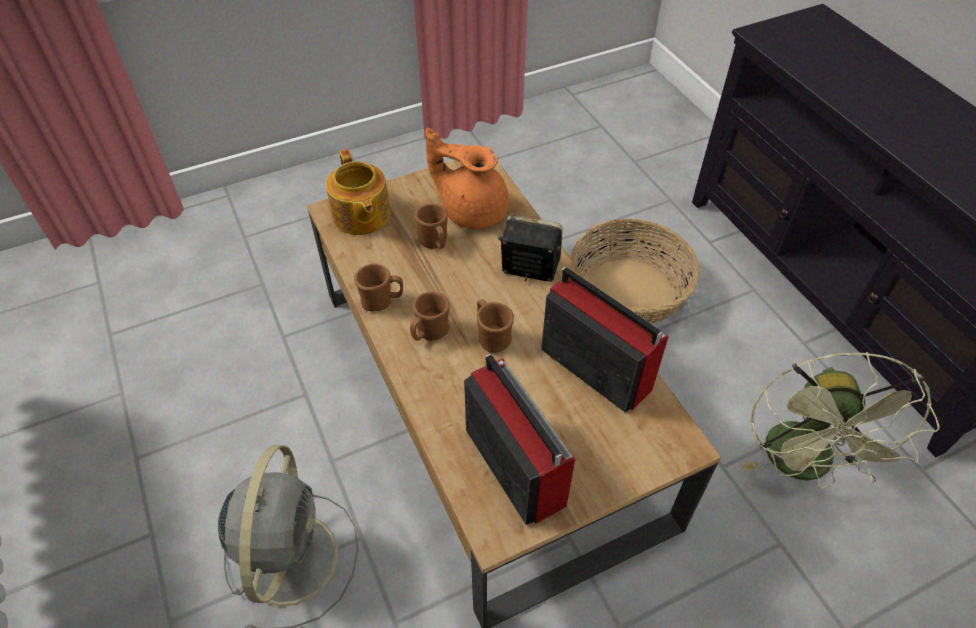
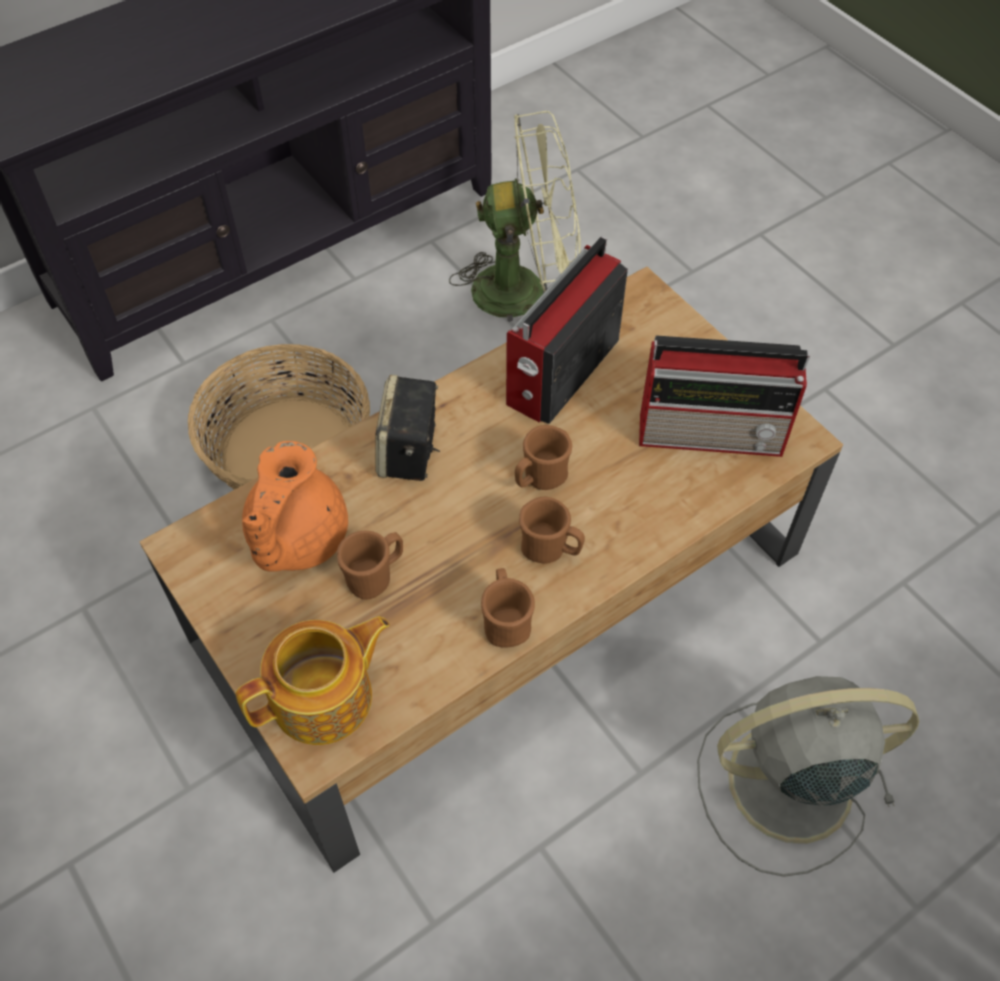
camera: 100 degrees left, 5 degrees up
(513, 463) = (714, 433): radio -> radio turned 135 degrees counterclockwise

